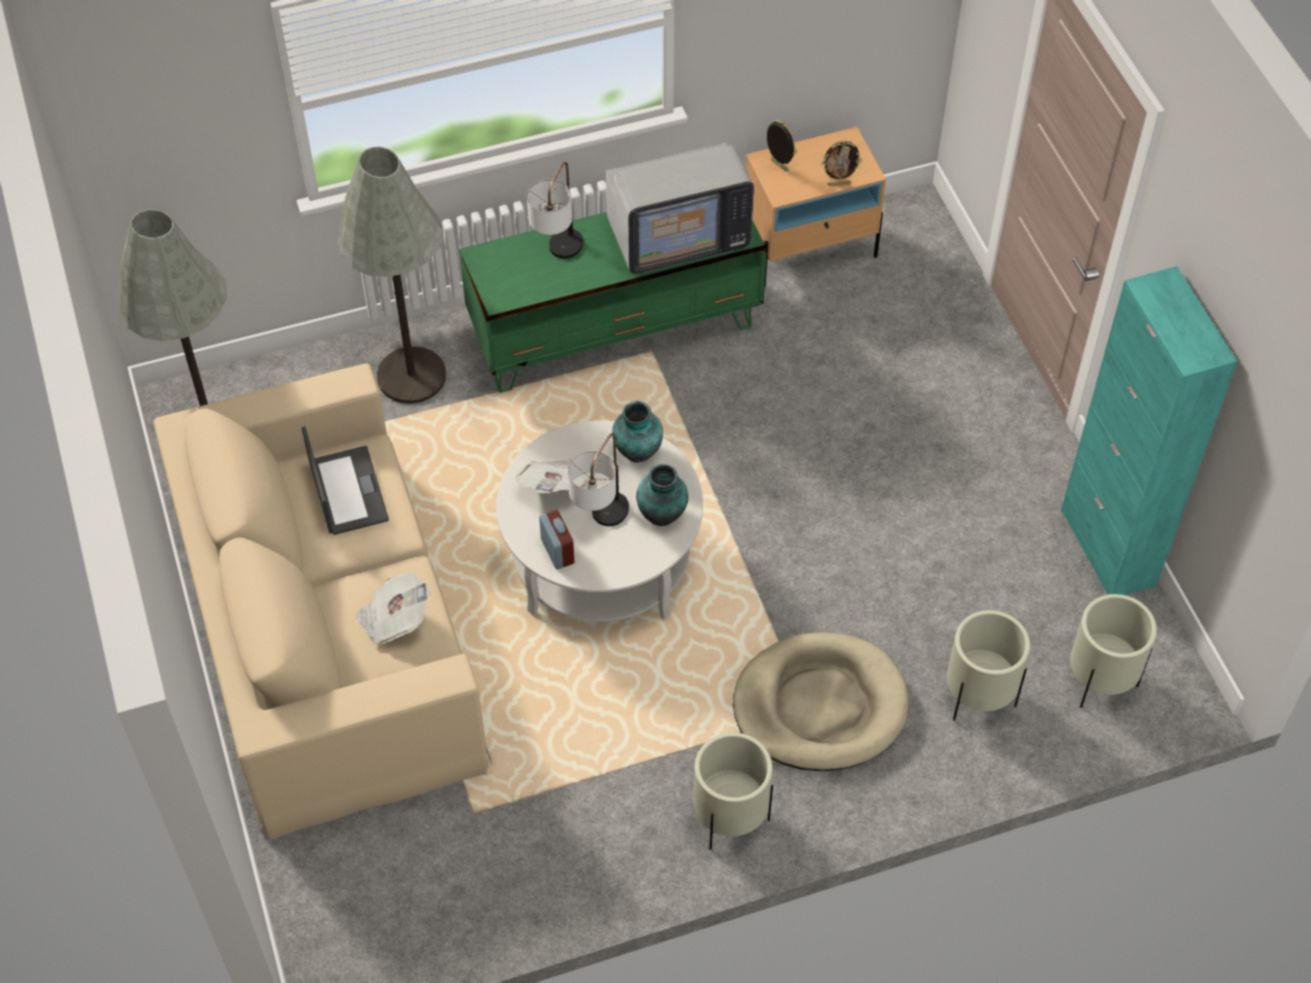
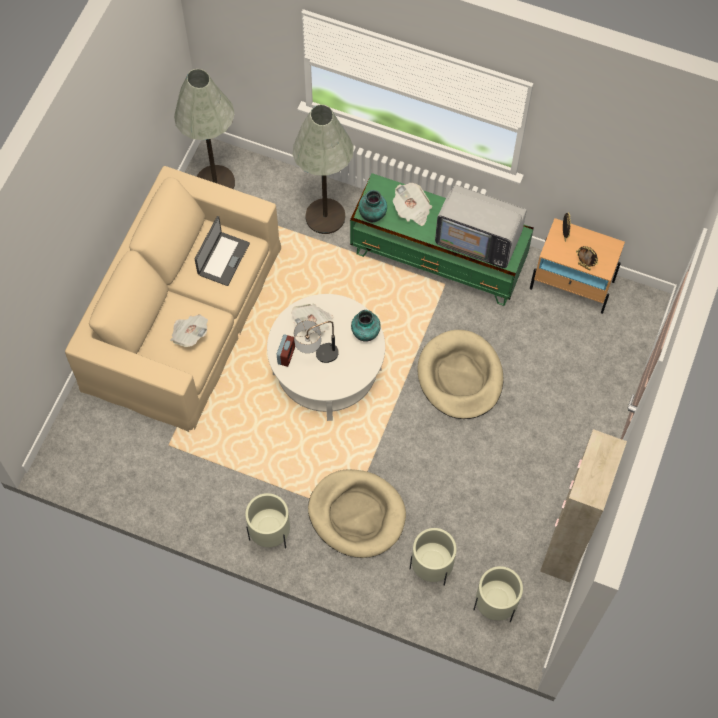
camera: 40 degrees right, 10 degrees up
(558, 257) = (412, 210): table lamp -> newspaper
(663, 514) = (348, 373): vase -> vase (373, 216)
(781, 445) = (460, 376): none -> beige dog bed
(1107, 547) = (565, 545): turquoise cabinet -> beige cabinet

